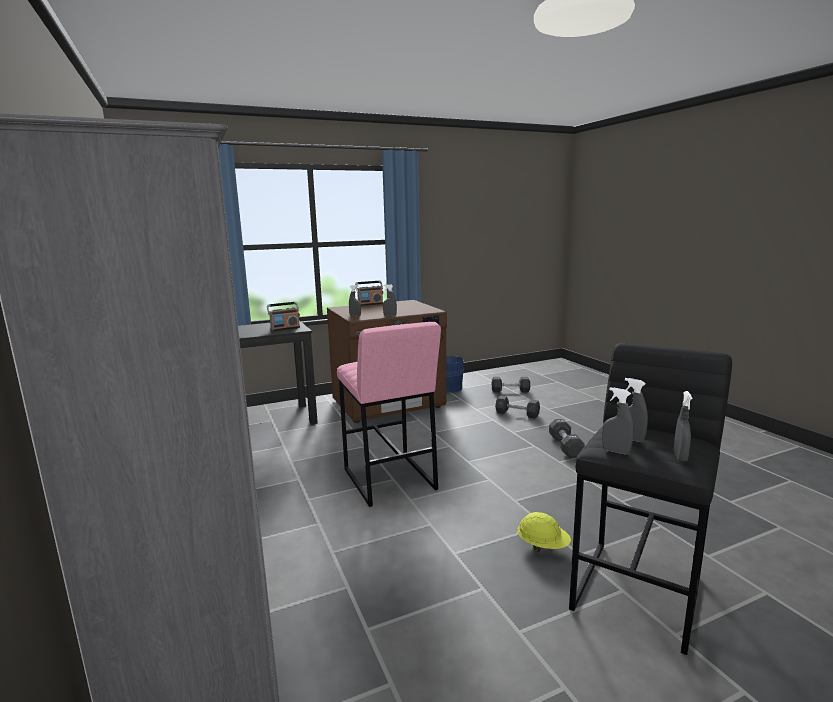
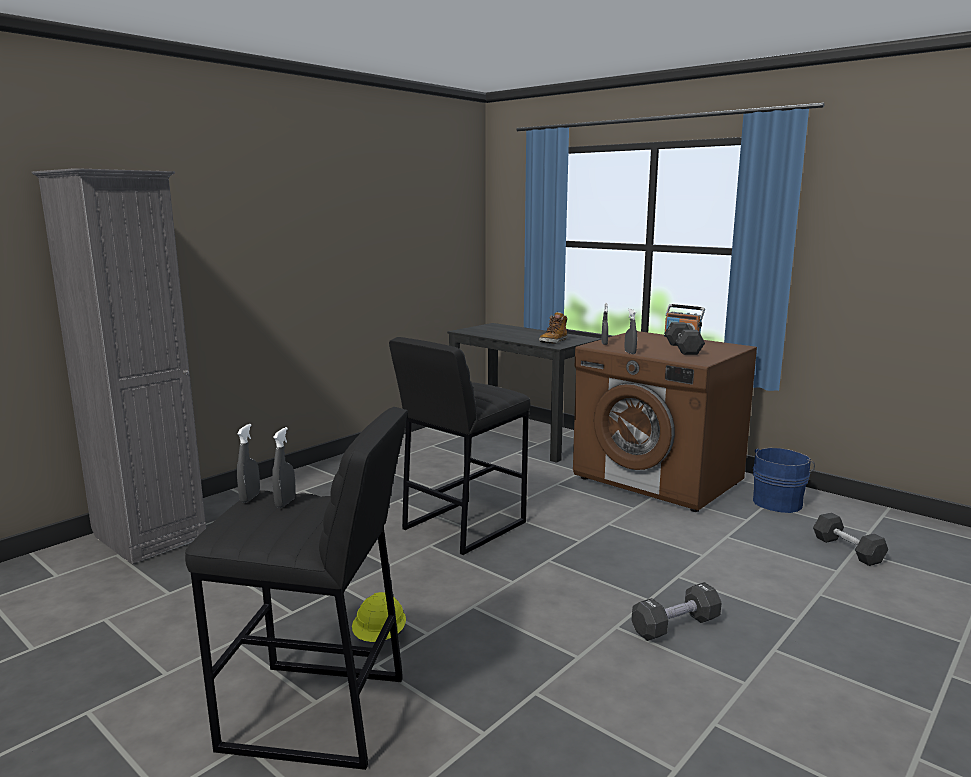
camera: 65 degrees right, 0 degrees up
(285, 328) = (553, 342): radio -> boot
(390, 480) = (462, 526): pink stool -> black stool
(517, 414) = (753, 569): grey dumbbell -> grey dumbbell (683, 349)
(680, 457) = (239, 525): grey spray bottle -> none

